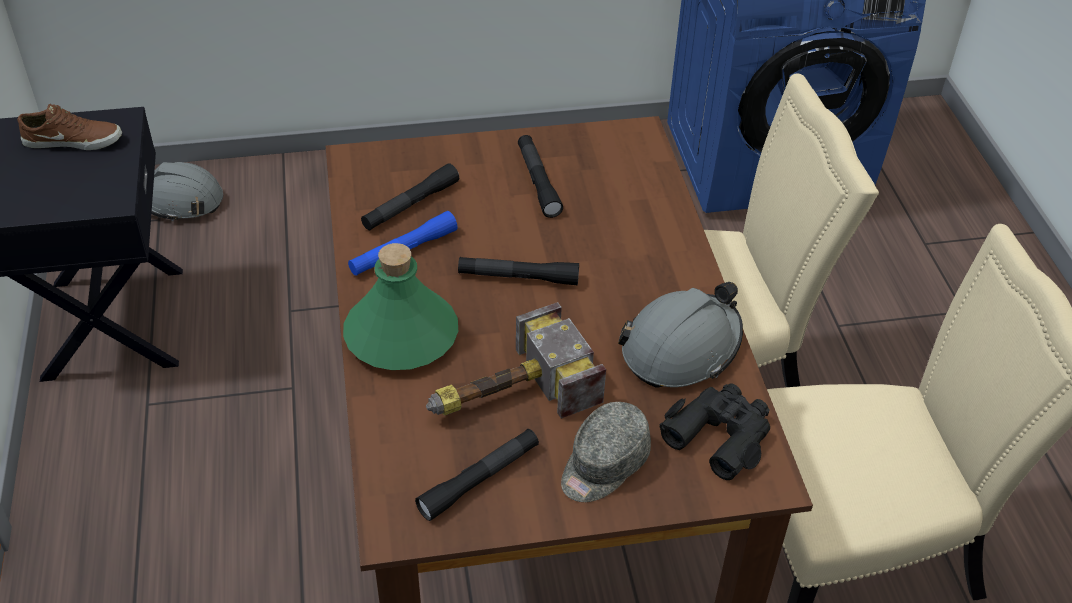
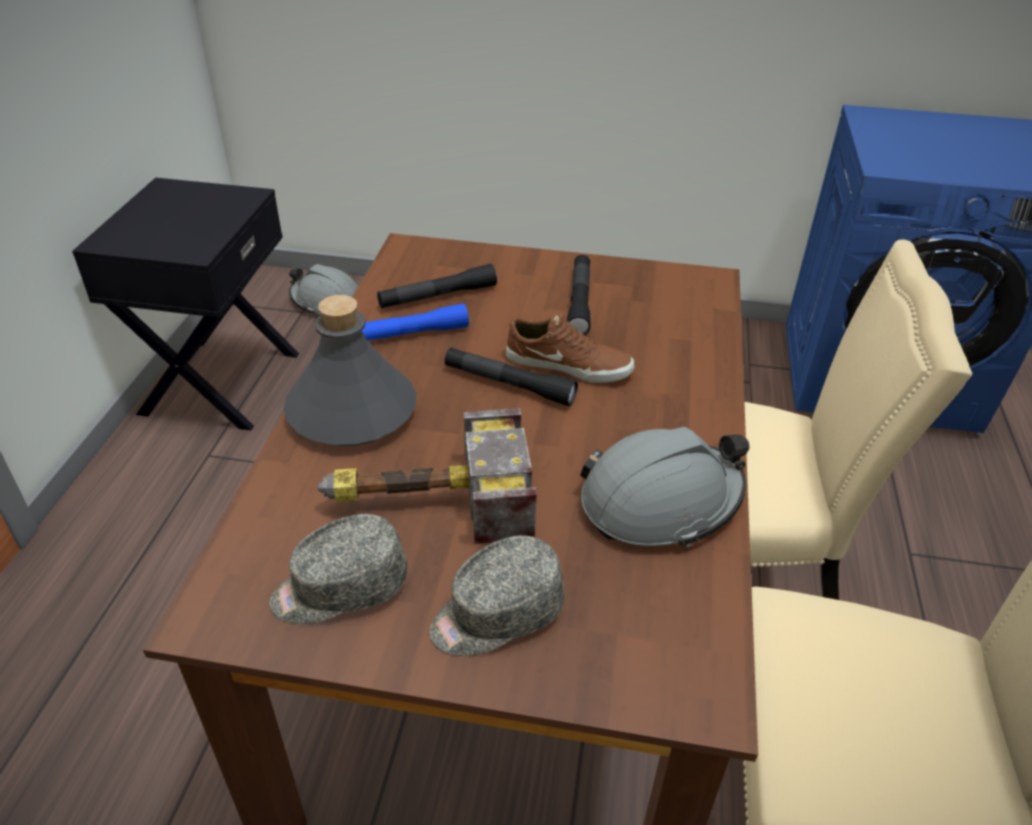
camera: 20 degrees right, 5 degrees down
(74, 140) = (200, 202): brown shoe -> brown shoe (569, 363)
(401, 335) = (352, 411): green bottle -> grey bottle
(479, 480) = (339, 588): black flashlight -> grey cap
(719, 435) = (664, 619): black binoculars -> none

